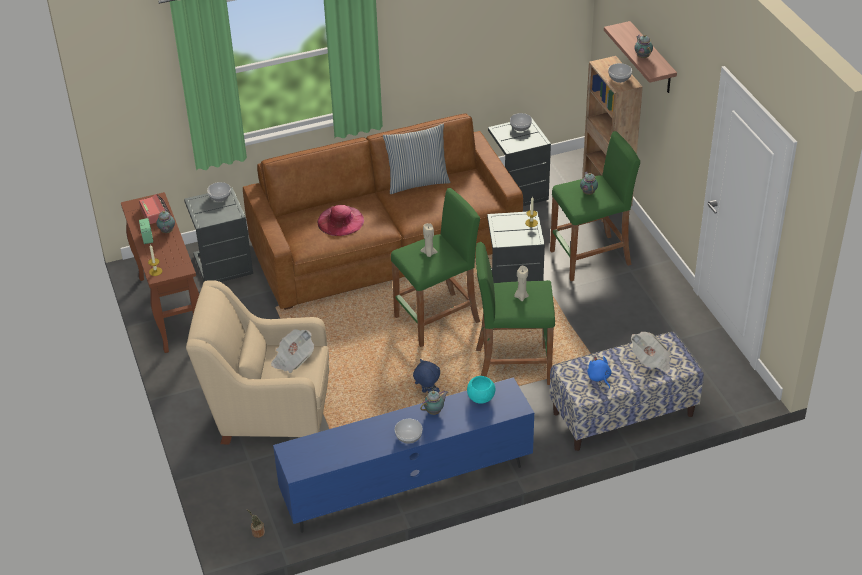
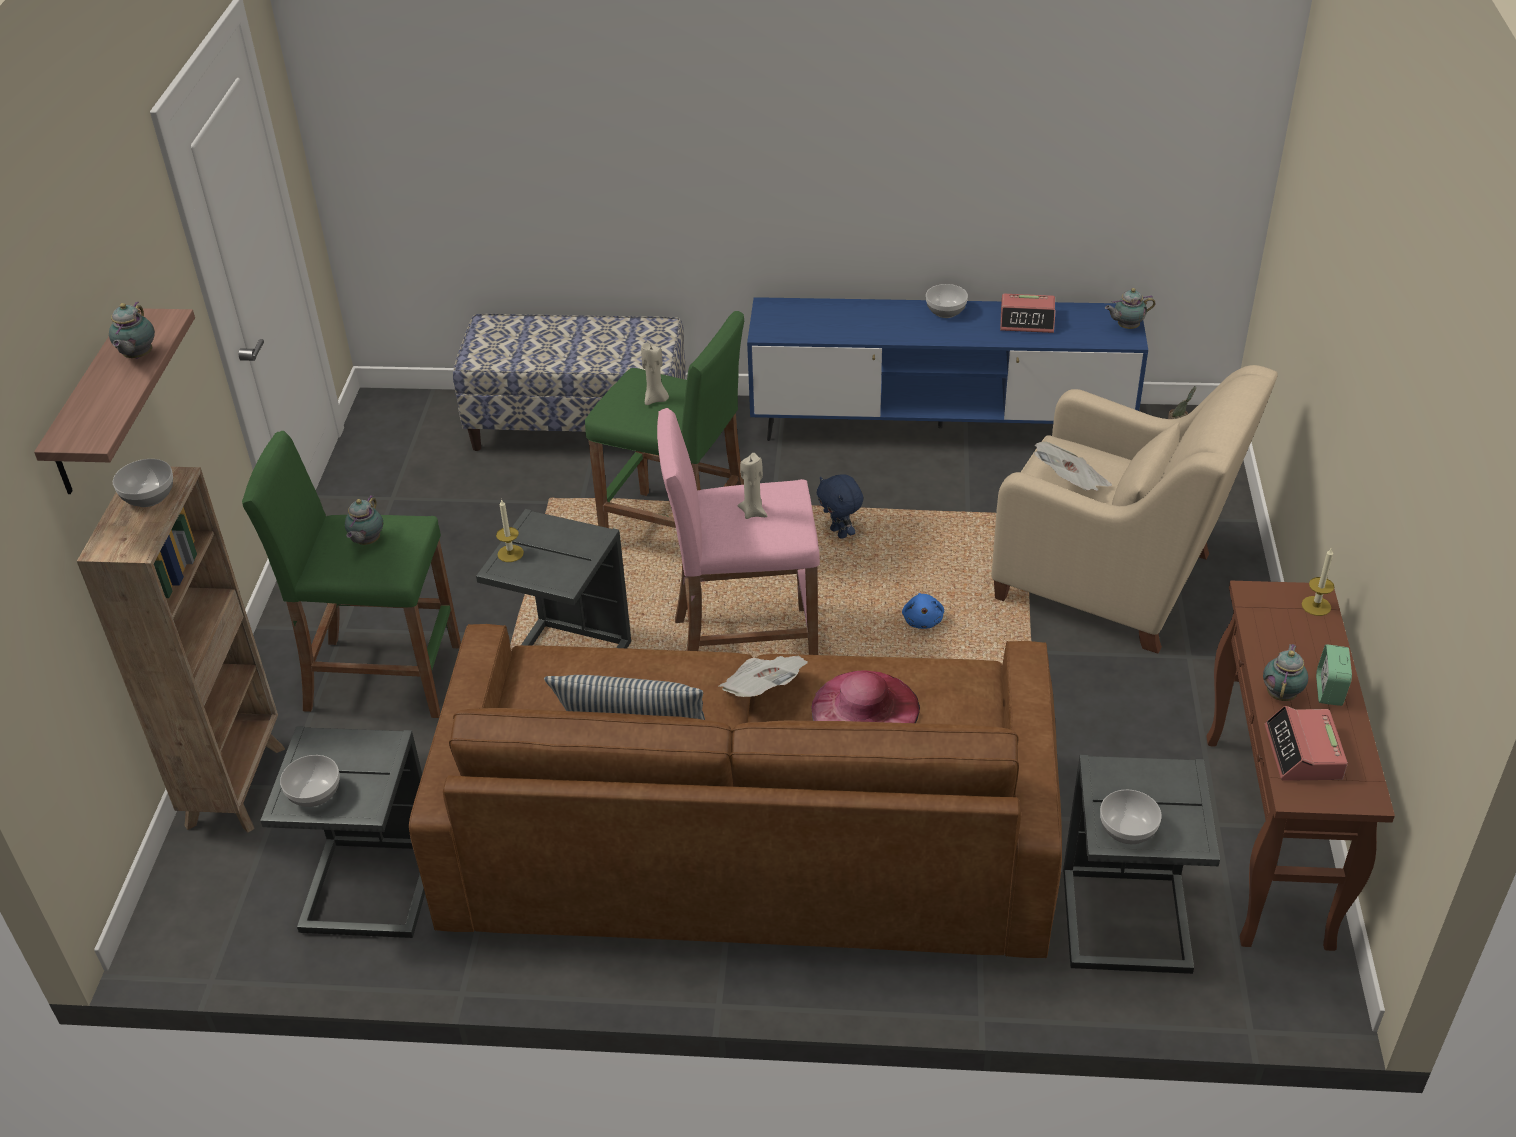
camera: 155 degrees left, 0 degrees up
(355, 445) = (1027, 320): none -> alarm clock
(435, 411) = (890, 330): teapot -> teapot (1126, 327)
(437, 319) = (744, 647): green stool -> pink stool
(481, 397) = (813, 330): turquoise bowl -> none
(599, 378) = (618, 342): blue plush toy -> blue plush toy (922, 620)
(651, 361) = (527, 342): newspaper -> newspaper (763, 690)

